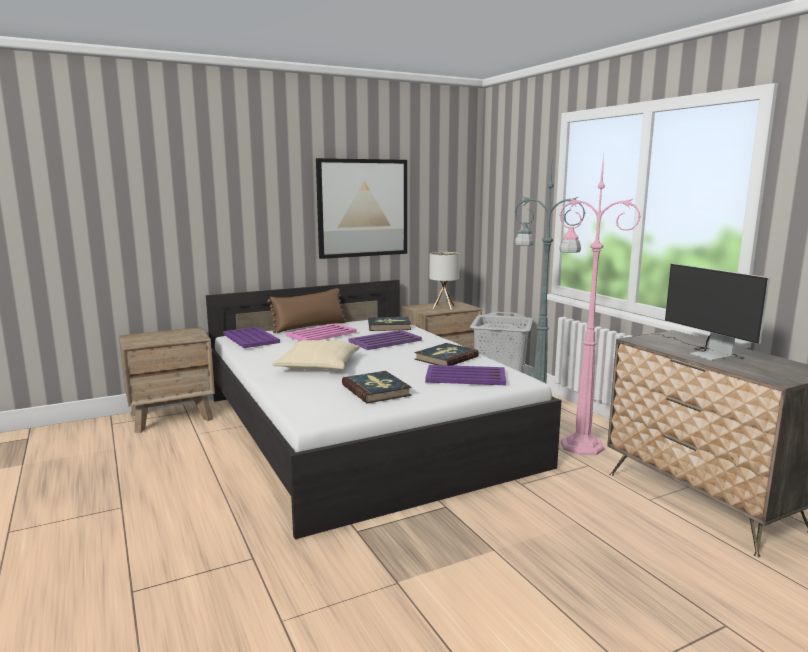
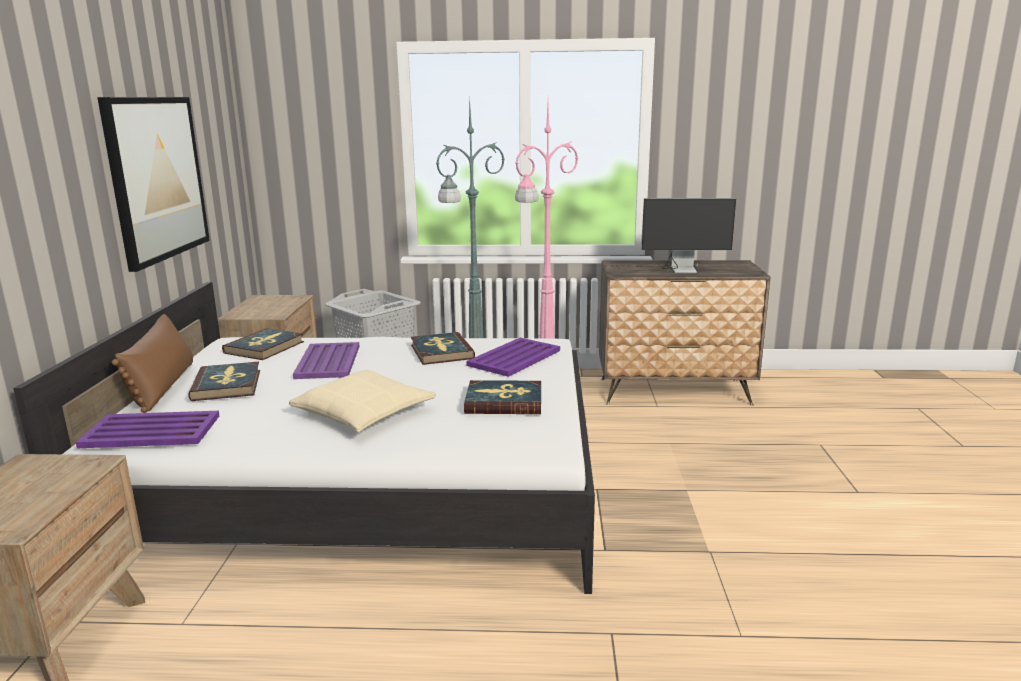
camera: 60 degrees left, 5 degrees up
(322, 334) = (227, 385): pink tray -> book
(443, 307) = (270, 305): table lamp -> none

